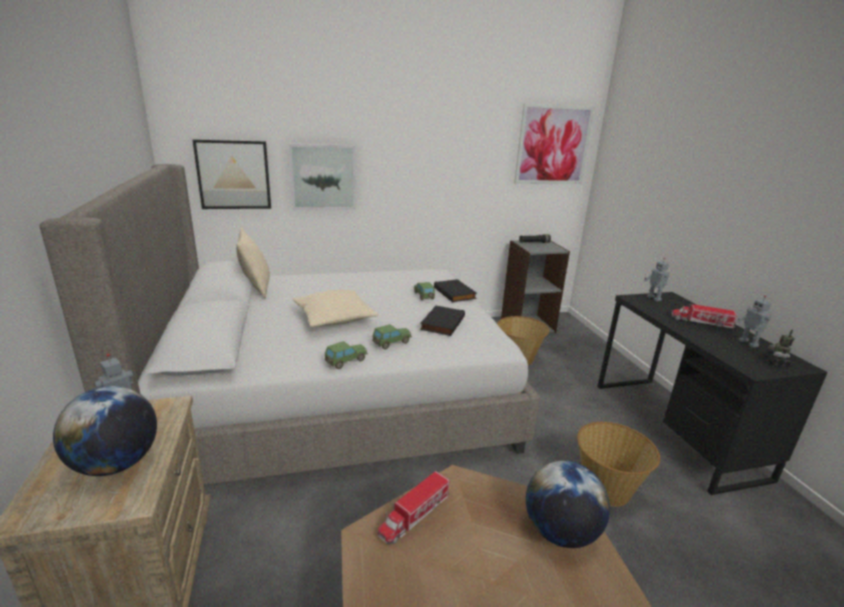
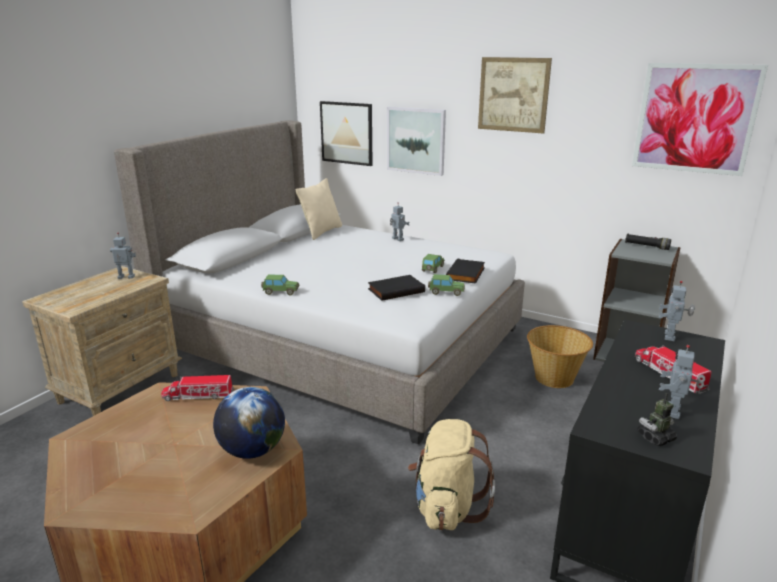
camera: 45 degrees right, 0 degrees up
(116, 464) = (92, 294): globe -> none
(334, 318) = (329, 264): beige pillow -> none
(343, 278) = (397, 239): none -> toy robot
(391, 343) = (331, 291): toy car -> toy car (446, 292)
(420, 129) = (513, 95): none -> picture
(606, 488) = (447, 507): basket -> beige backpack

